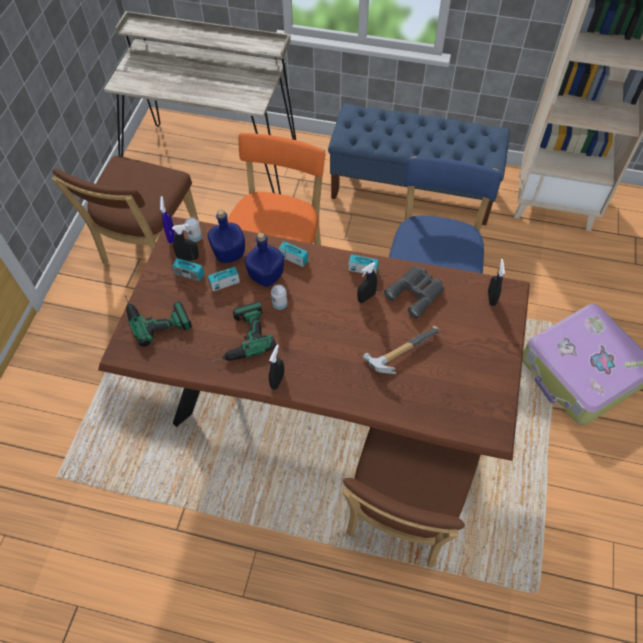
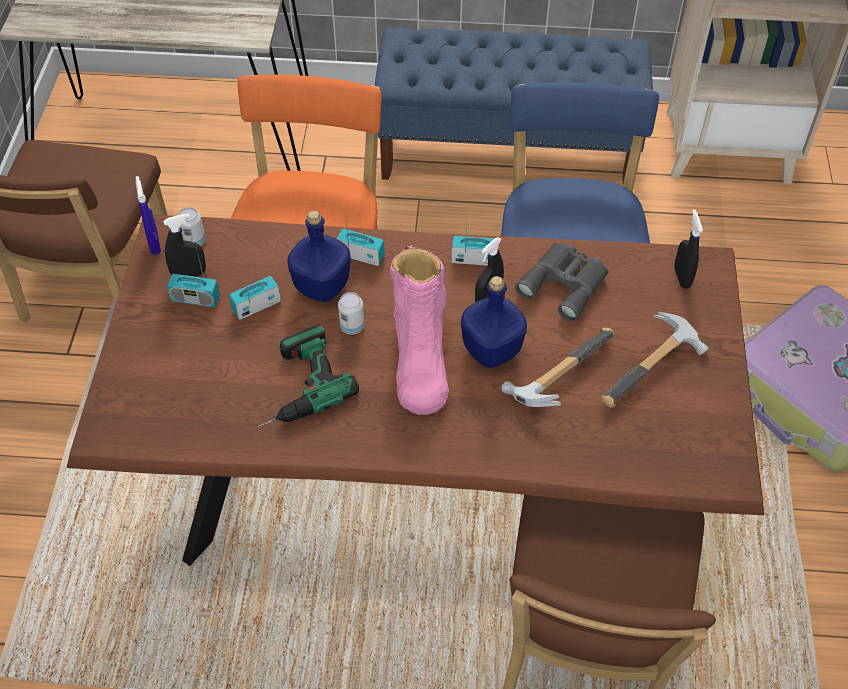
camera: 10 degrees left, 5 degrees down
(155, 315) = (151, 367): power drill -> none
(229, 253) = (254, 259): blue bottle -> blue bottle (490, 350)
(277, 381) = (371, 443): black spray bottle -> none
(317, 330) = (420, 359): none -> pink boot
(460, 358) = (654, 371): none -> hammer

